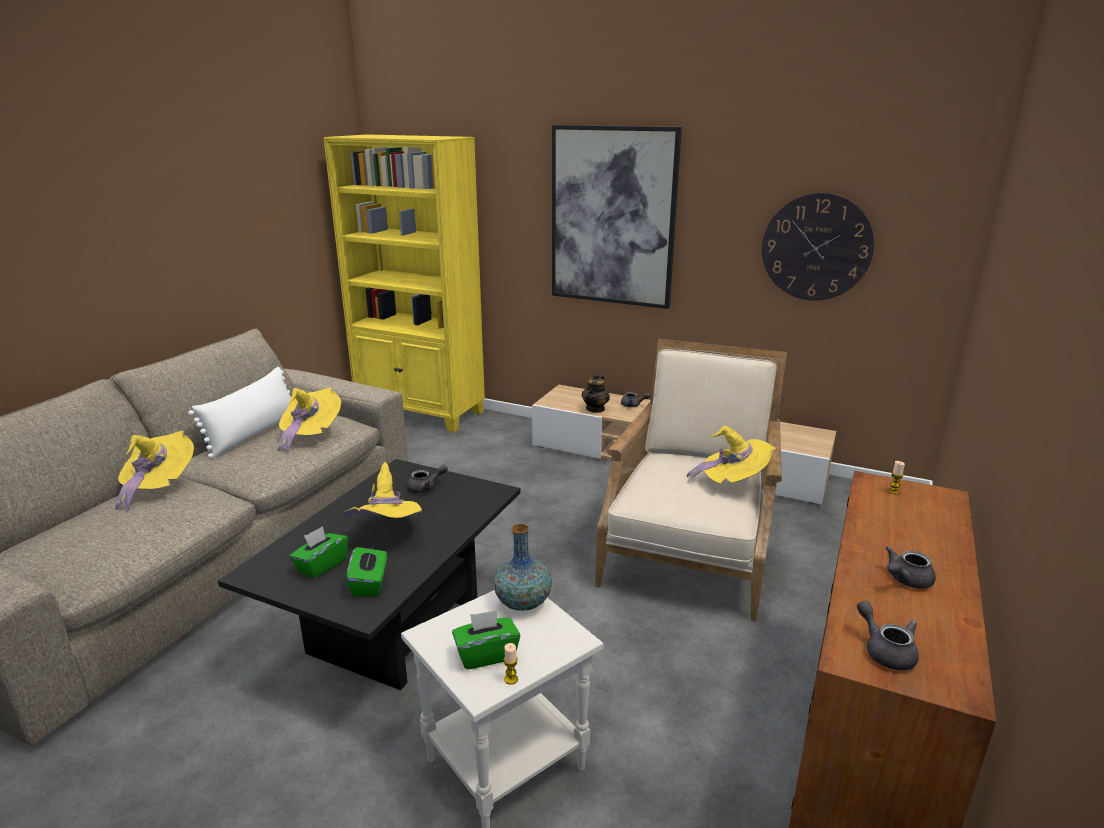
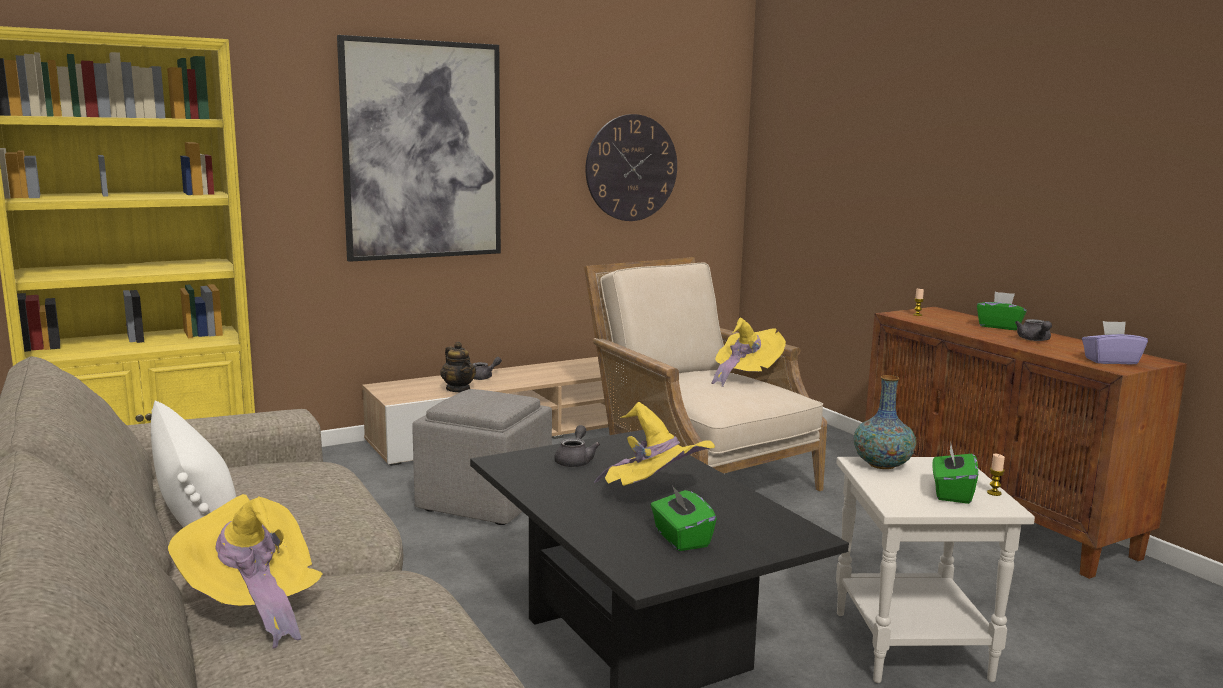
camera: 55 degrees left, 10 degrees down
(310, 435) = (295, 483): yellow hat -> none
(369, 584) = (752, 524): green tissue box -> green tissue box (999, 326)
(529, 495) = (486, 501): none -> grey ottoman
(885, 651) = (1110, 361): grey teapot -> purple tissue box

